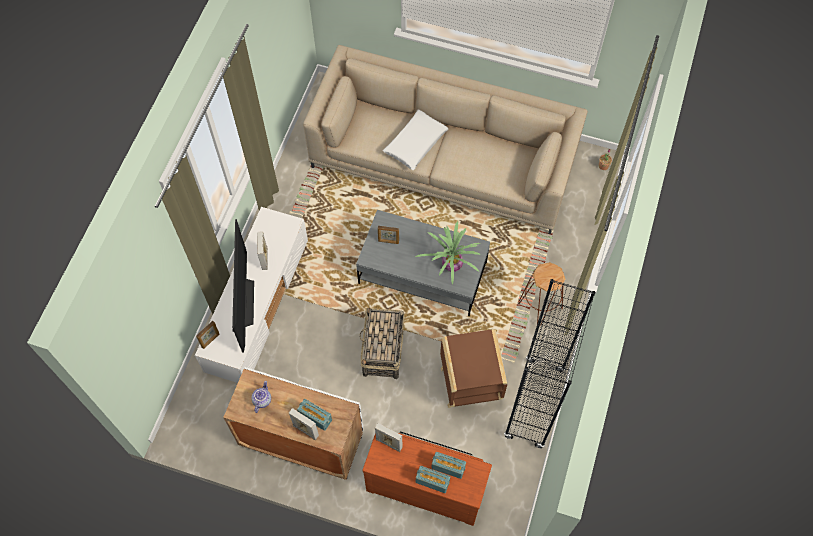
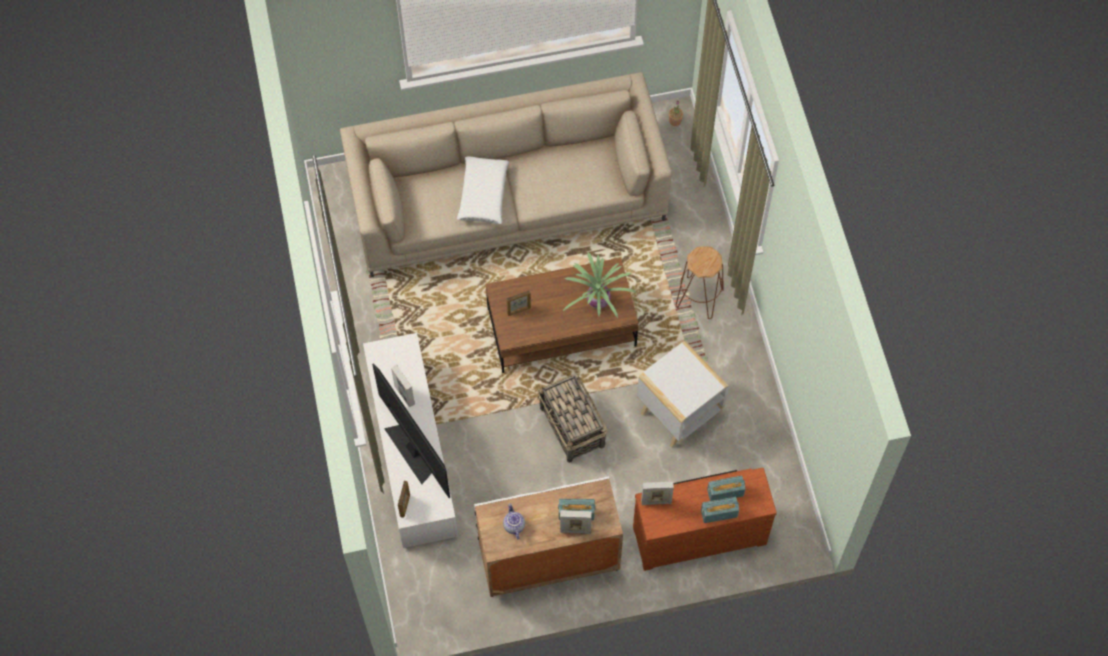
camera: 30 degrees left, 0 degrees up
(423, 273) = (561, 327): grey coffee table -> brown coffee table
(471, 383) = (679, 411): brown side table -> white side table
(534, 403) = (752, 397): black bookcase -> none

